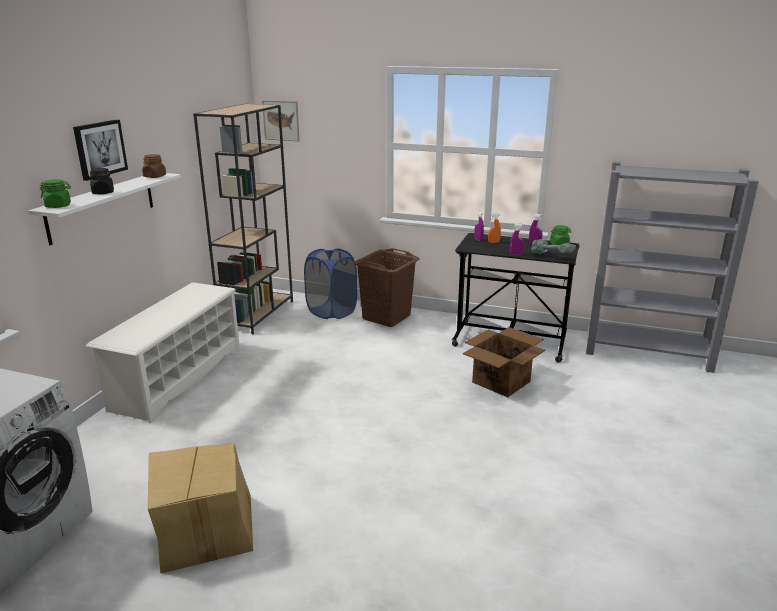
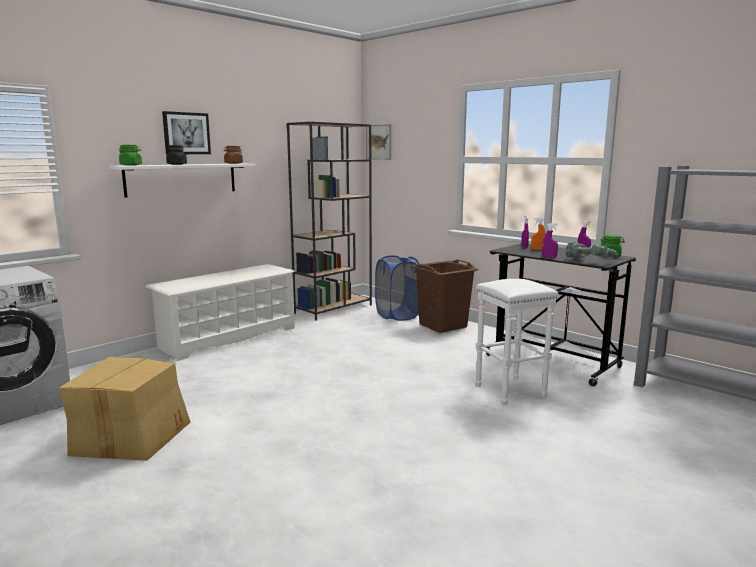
camera: 25 degrees right, 10 degrees down
(500, 382) = (508, 390): cardboard box -> white stool

